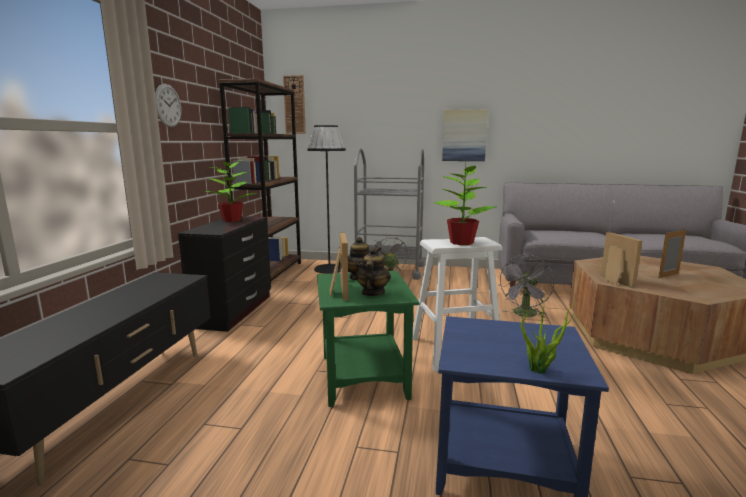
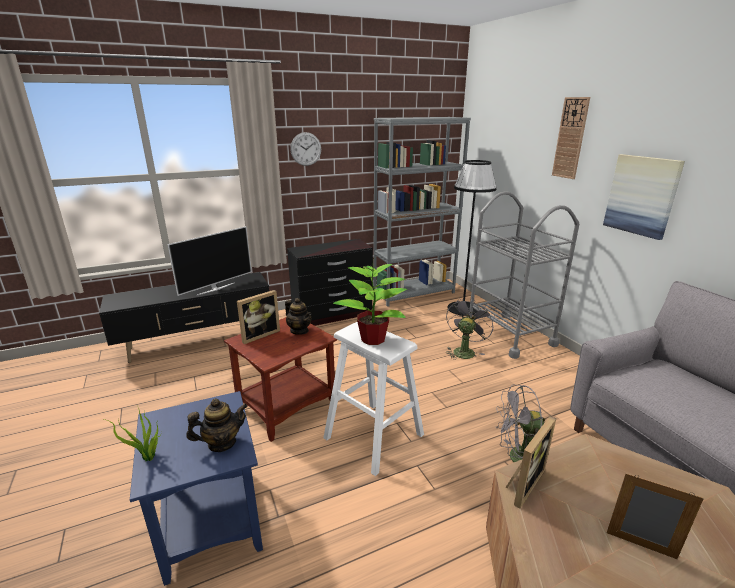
camera: 55 degrees right, 10 degrees up
(144, 297) = (215, 288): none -> television
(232, 220) = (344, 244): potted plant -> none
(270, 273) = (414, 293): brown bookcase -> grey bookcase
(294, 105) = (480, 131): wall clock -> wall clock (570, 138)
(362, 376) = (286, 406): green side table -> brown side table
(372, 293) = (268, 347): teapot -> teapot (221, 443)

